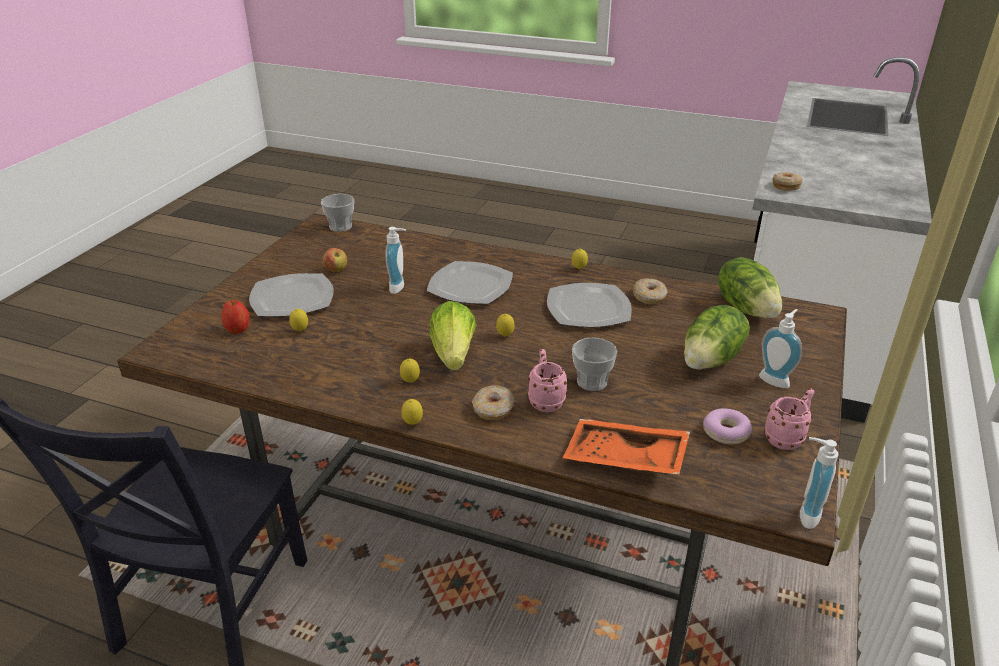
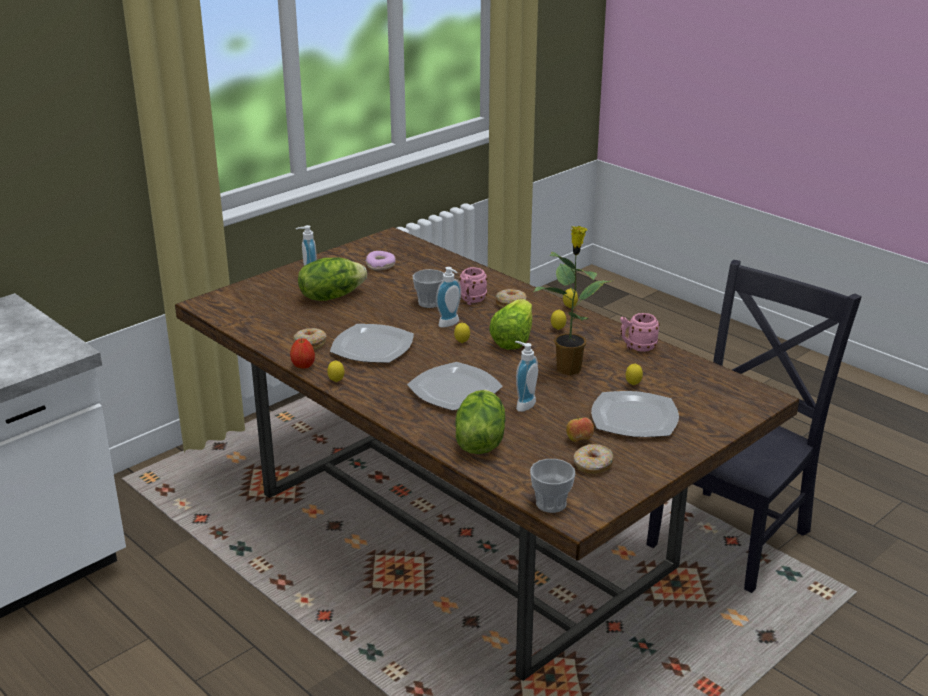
camera: 155 degrees left, 5 degrees down
(238, 330) = (690, 399): apple -> apple (303, 366)
(374, 334) = (569, 368): none -> potted plant
(624, 460) = (454, 268): orange tray -> none
(747, 308) = (248, 319): lettuce -> lettuce (479, 441)
(786, 186) = (40, 356): donut -> donut (593, 465)
(787, 437) = (349, 257): pink mug -> pink mug (637, 347)
(805, 514) = (389, 235): soap dispenser -> soap dispenser (450, 324)

